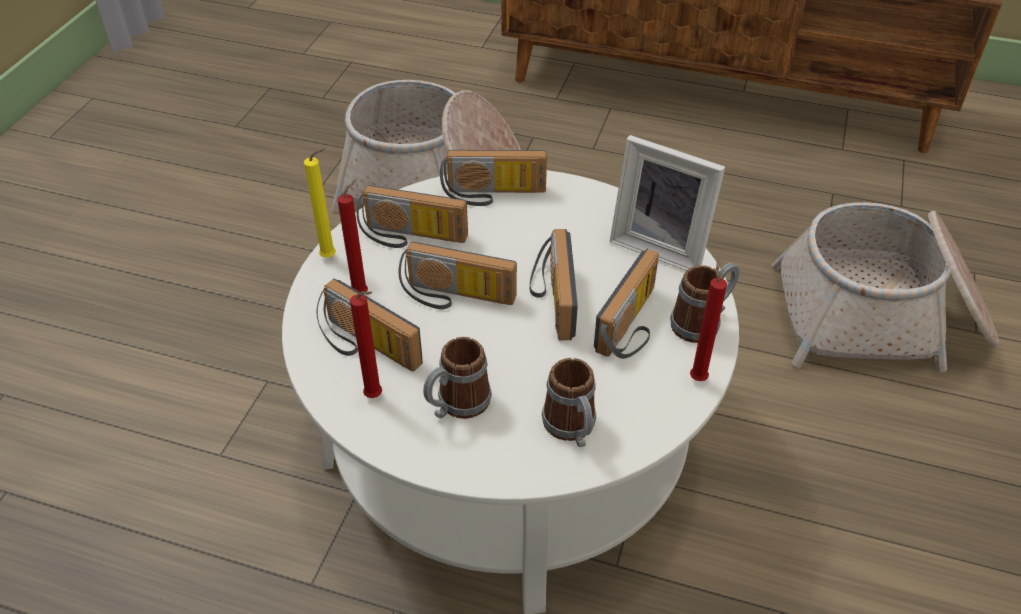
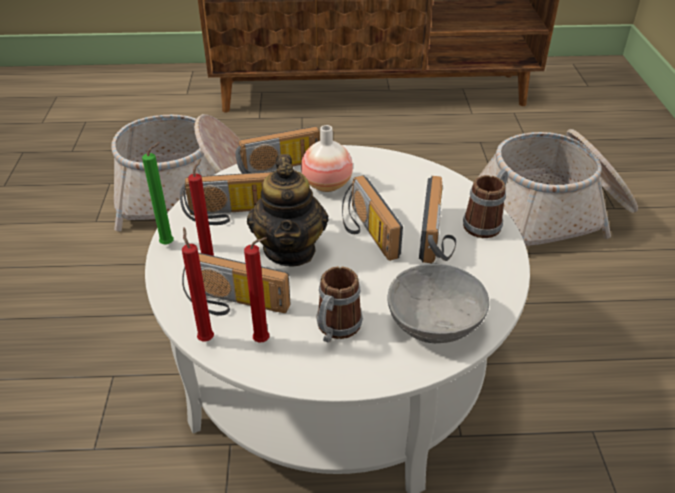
camera: 20 degrees left, 5 degrees down
(331, 257) = (169, 243): yellow candle -> green candle
(455, 297) = (290, 249): radio -> teapot
(537, 226) = (327, 185): none -> vase
(572, 429) = (436, 322): mug -> grey bowl
(661, 246) = (426, 178): picture frame -> none
(698, 376) = (505, 260): red candle -> red candle (206, 338)

